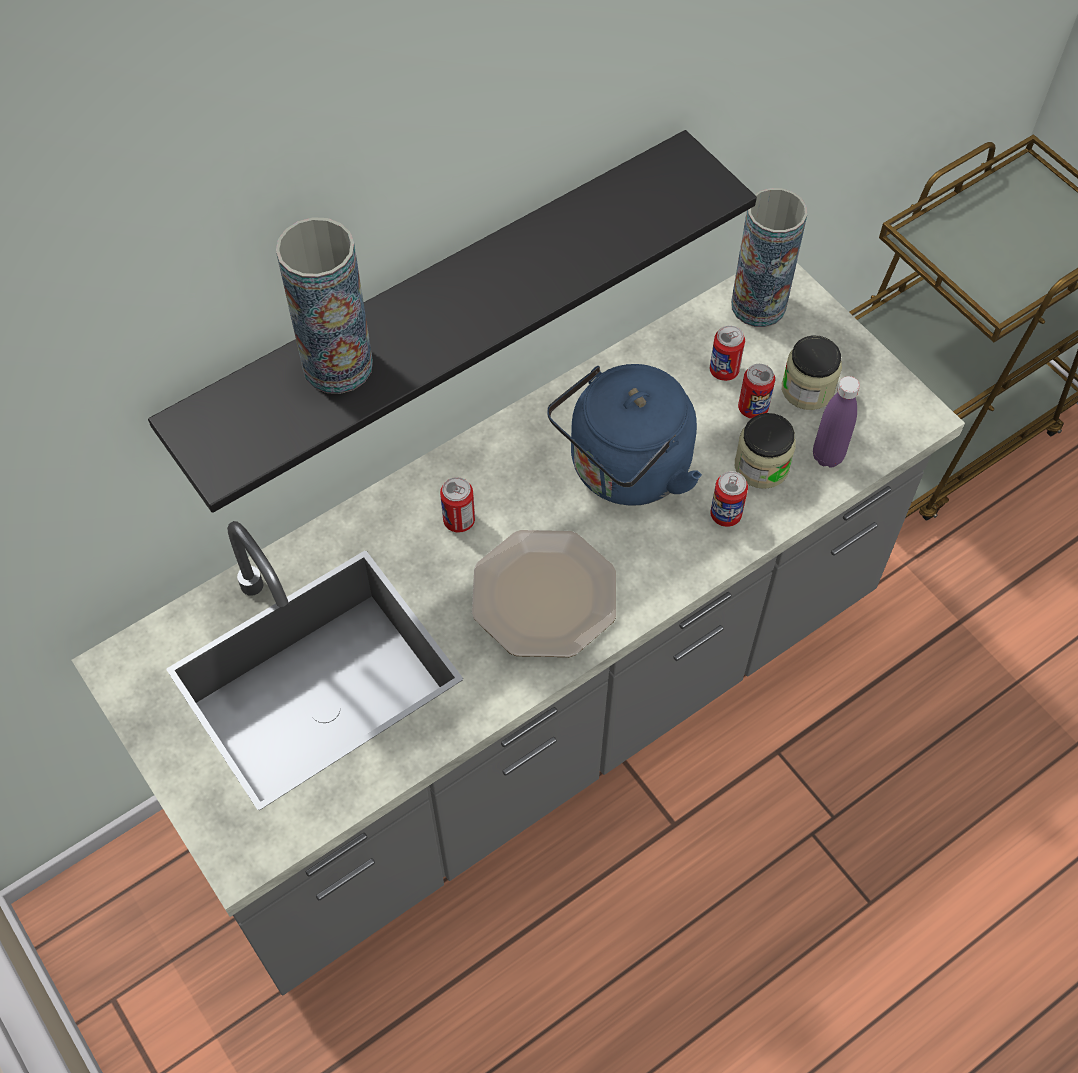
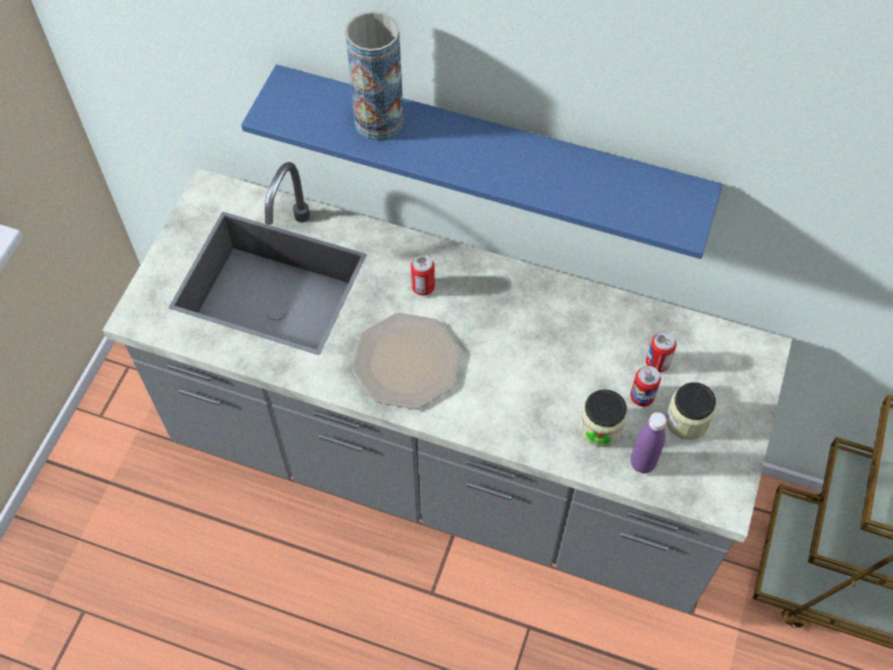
camera: 55 degrees right, 0 degrees up
(437, 307) = (490, 153): black shelf -> blue shelf
(624, 471) = (531, 352): blue kettle -> none
(725, 515) = (545, 428): can -> none
(758, 305) = (729, 353): vase -> none

